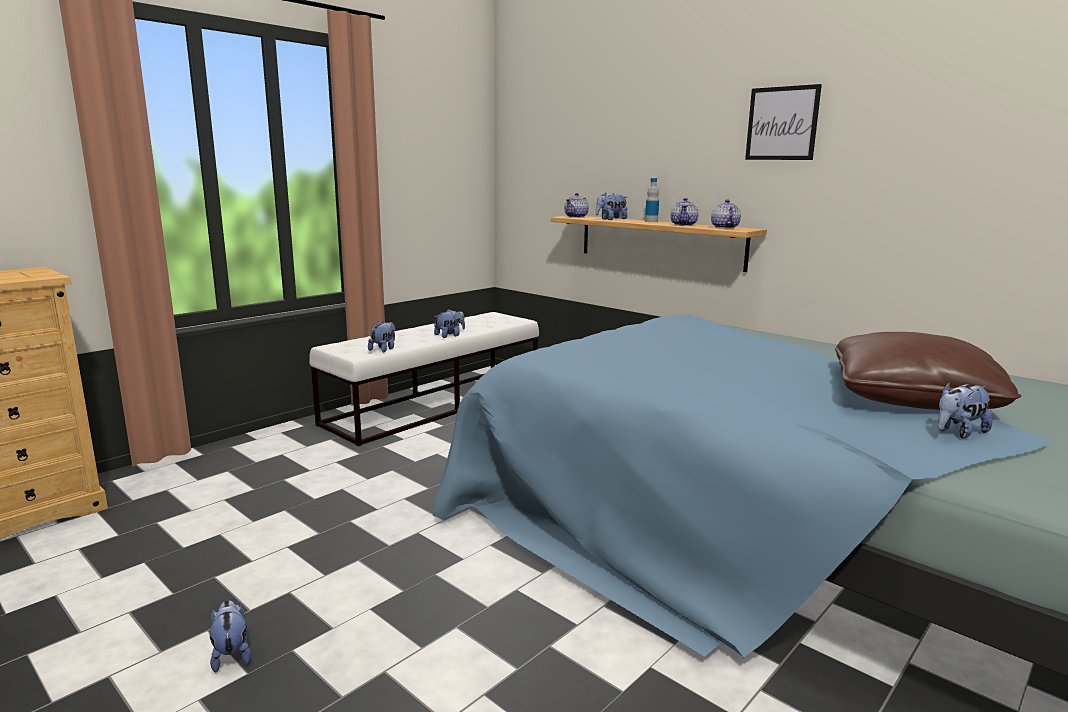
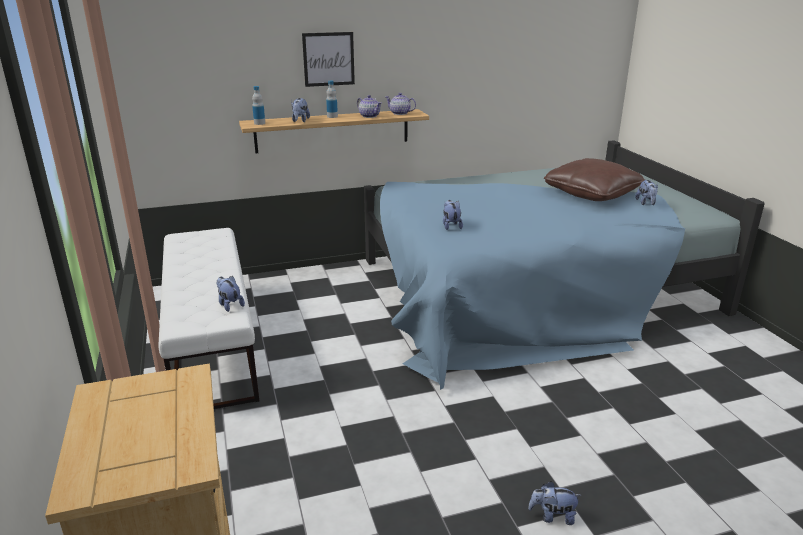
camera: 60 degrees left, 10 degrees up
(450, 335) = (226, 268): plush toy -> plush toy (451, 226)
(576, 217) = (259, 123): teapot -> bottle
(782, 123) = (422, 34): picture -> picture (328, 59)

